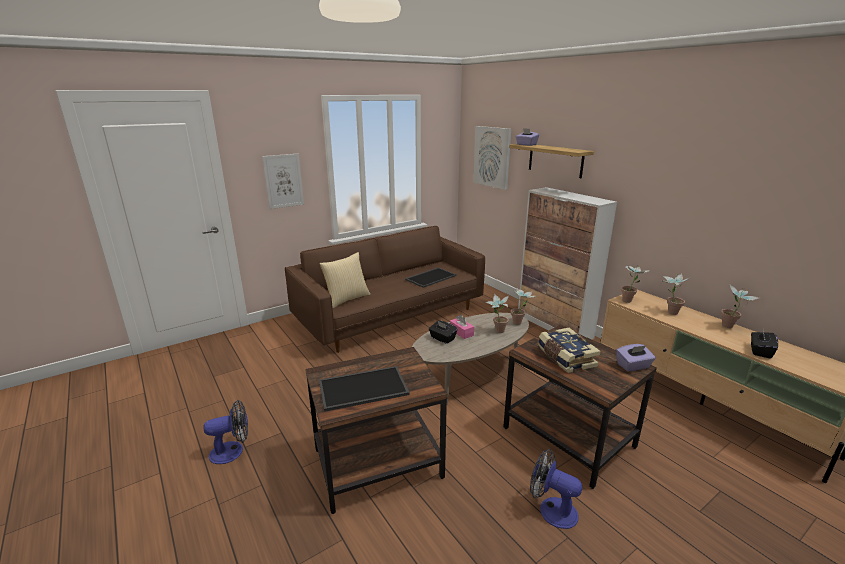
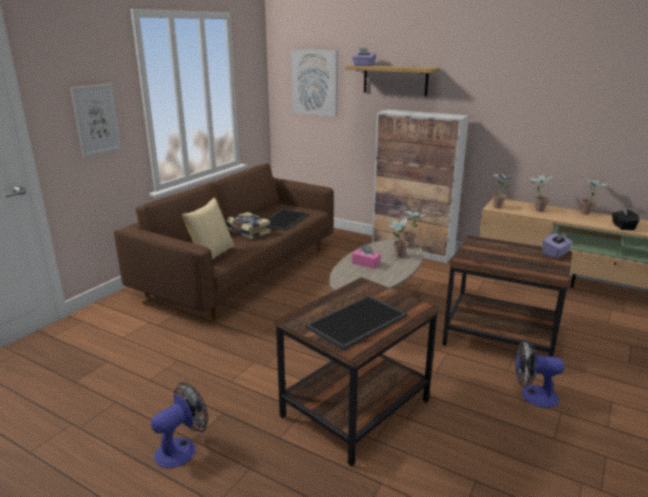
camera: 25 degrees left, 0 degrees up
(442, 338) = (353, 272): black tissue box -> none
(565, 358) = (501, 258): book -> book (248, 232)

